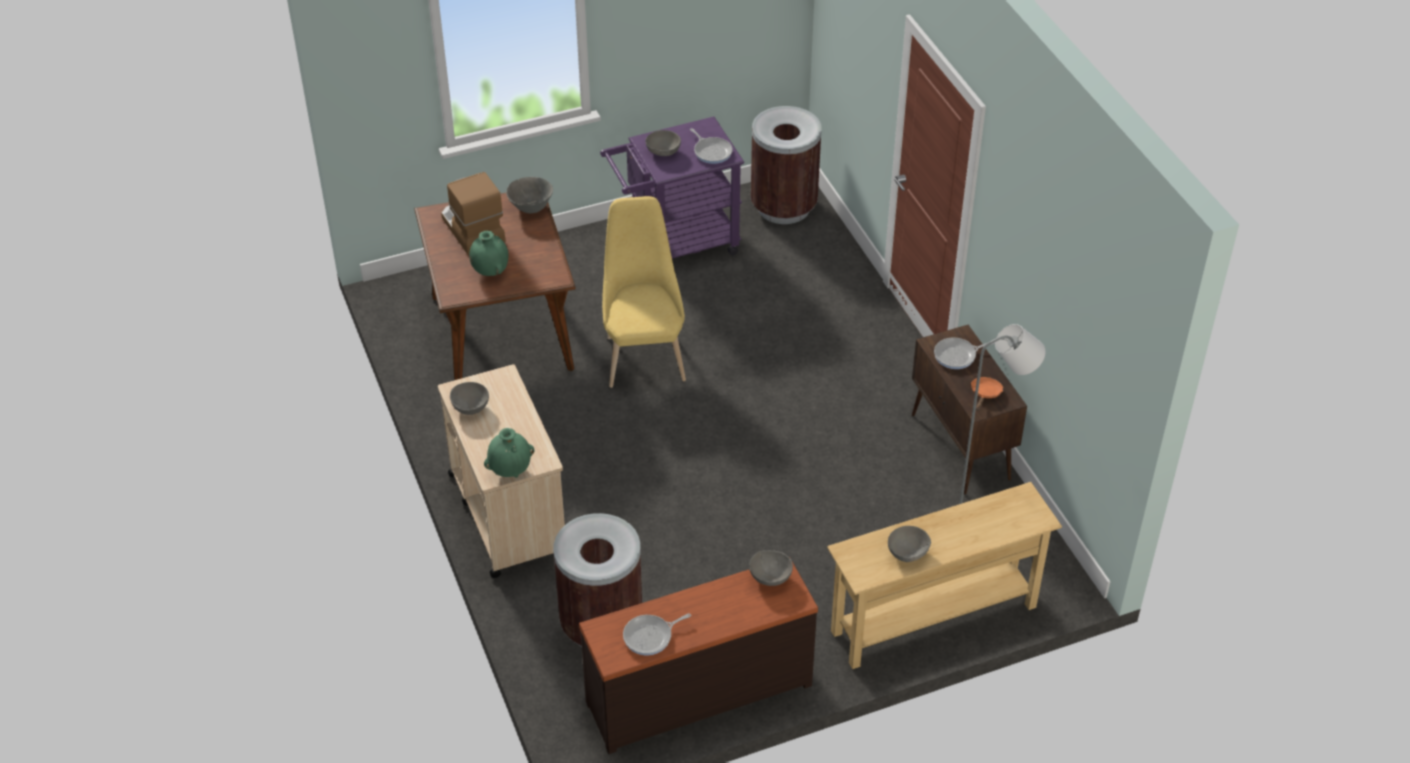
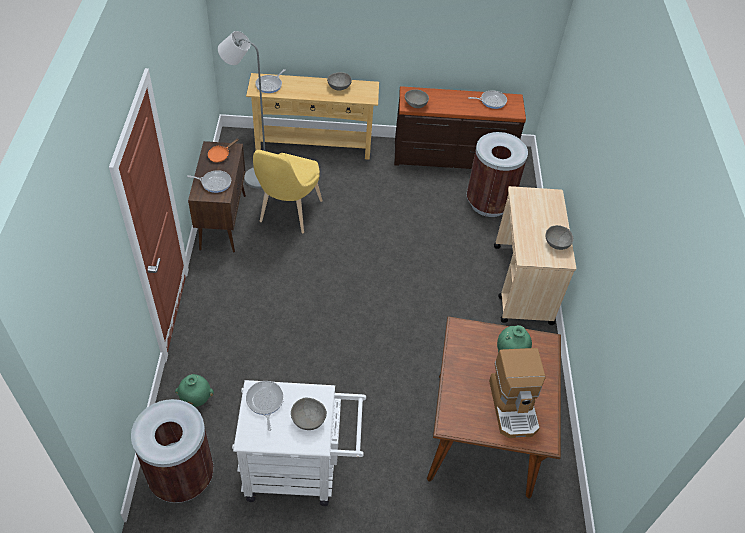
camera: 160 degrees left, 5 degrees up
(511, 470) = (541, 194): green vase -> green vase (195, 399)
(531, 208) = (454, 411): grey bowl -> none
(643, 354) = (382, 369): yellow chair -> yellow chair (288, 214)
(675, 245) = (300, 471): purple cart -> white cart
(1013, 514) = (270, 85): none -> frying pan

